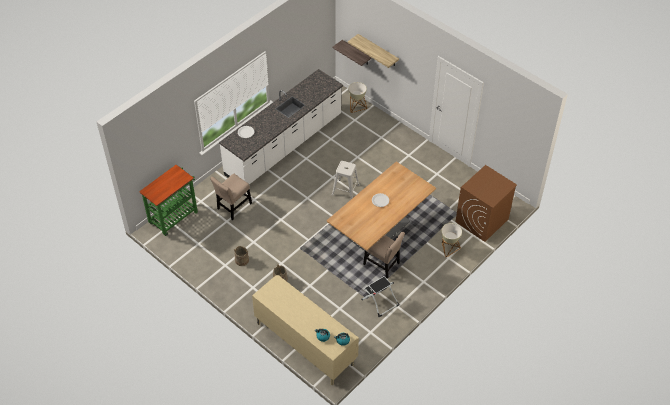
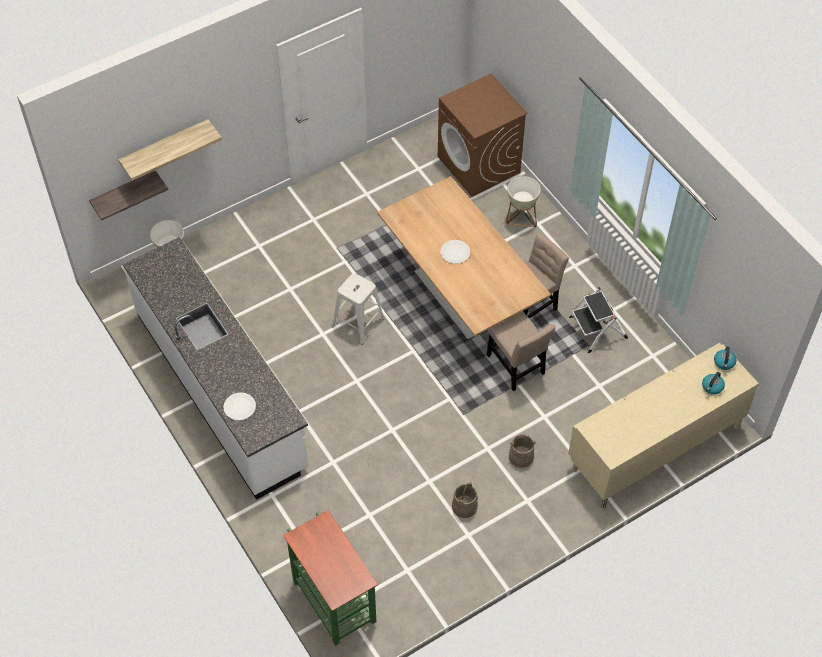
camera: 75 degrees left, 5 degrees up
(233, 207) = (340, 498): beige chair -> beige chair (516, 367)

